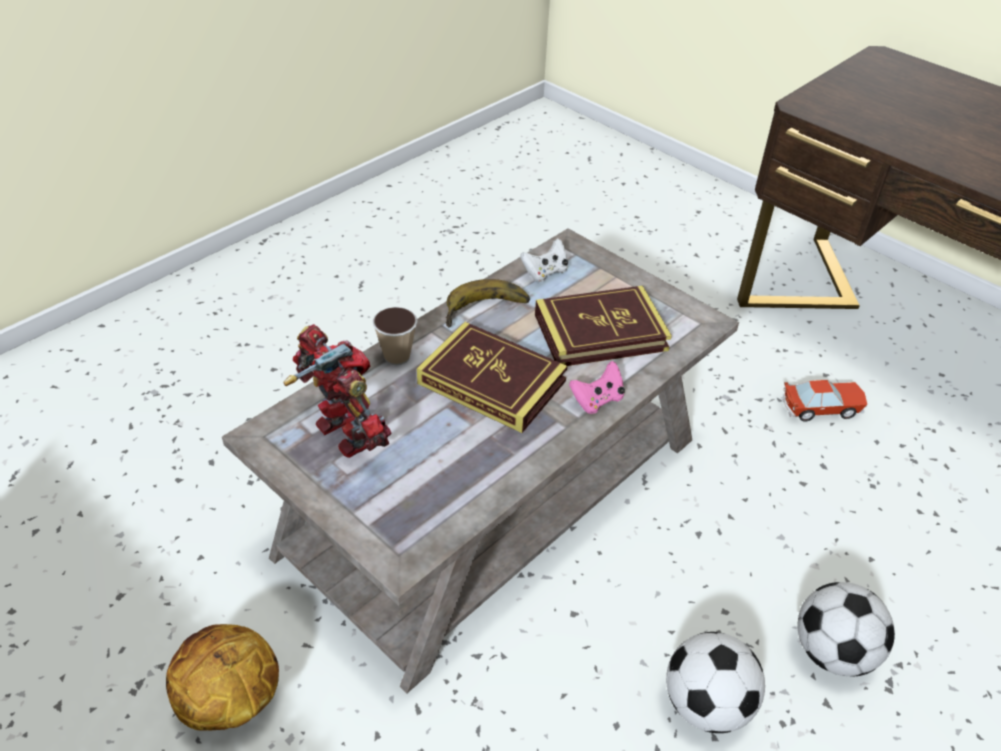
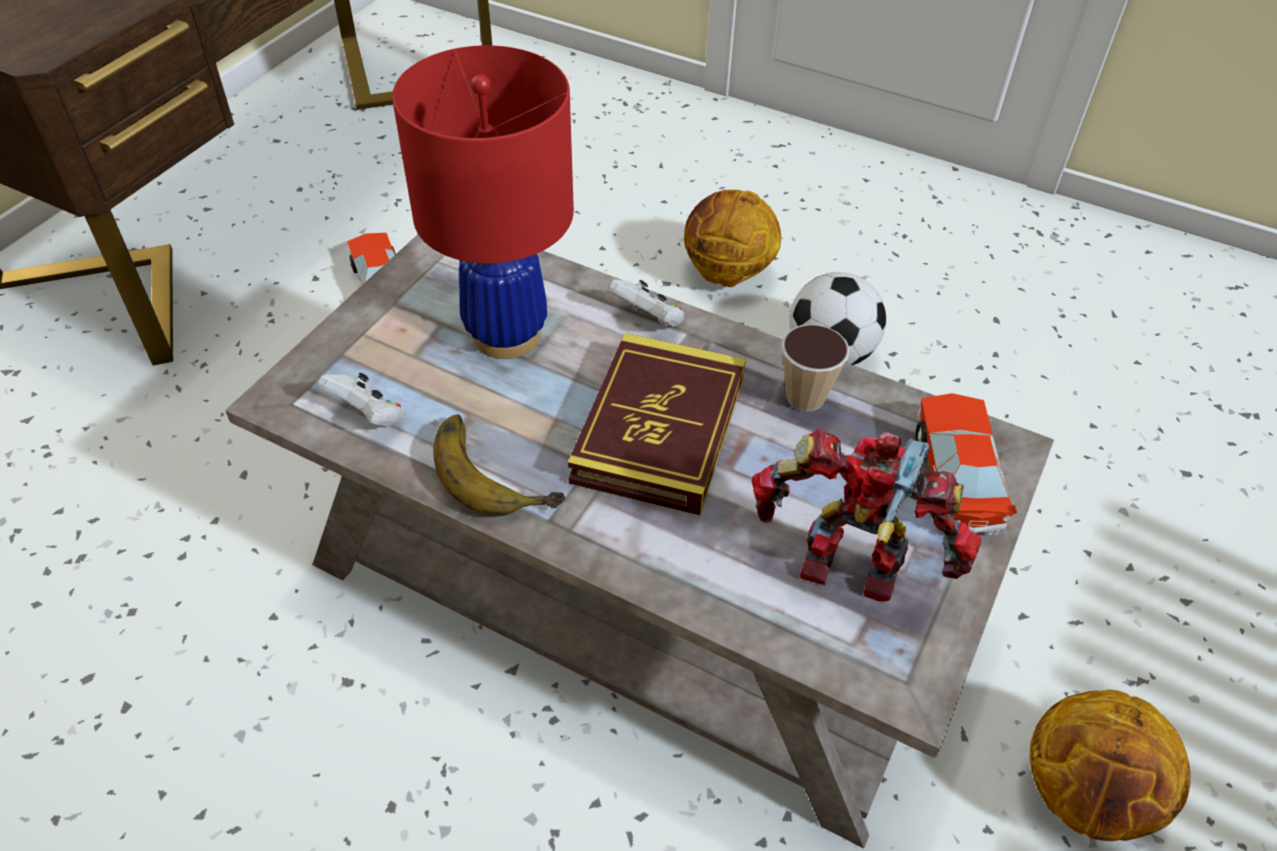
camera: 105 degrees left, 5 degrees up
(344, 436) = (850, 572): toy robot -> toy robot turned 75 degrees clockwise
(390, 518) = (956, 476): none -> toy car
(397, 356) = (649, 559): cup -> cup (805, 397)
(597, 400) = (649, 320): pink game controller -> white game controller
(600, 332) = (506, 334): book -> red table lamp
(832, 652) = (727, 274): football -> basketball

